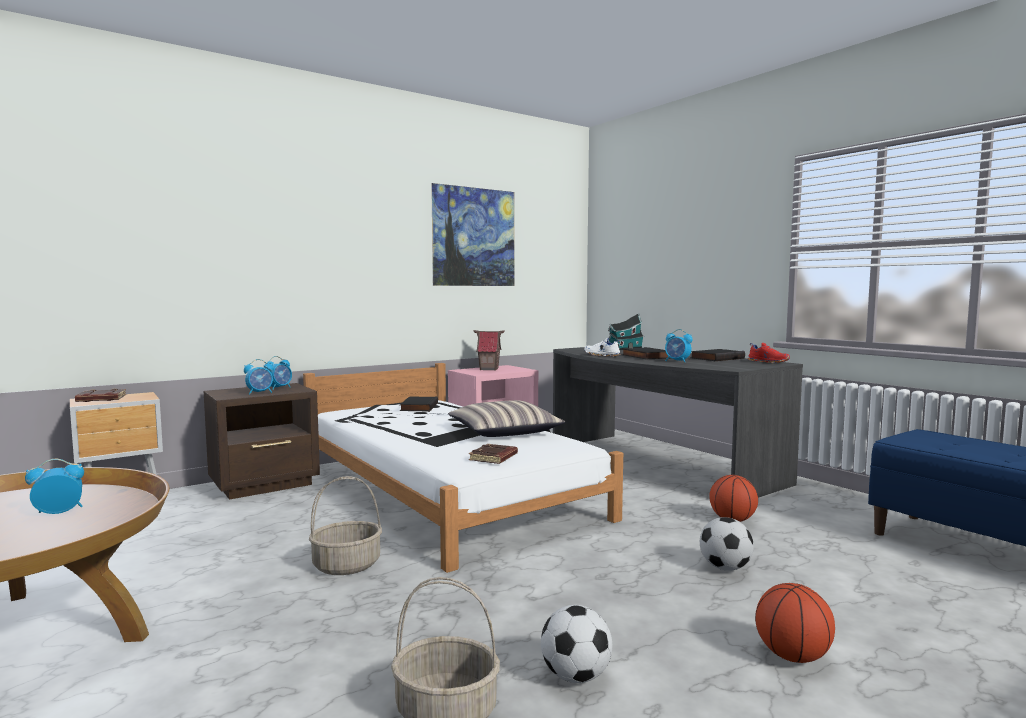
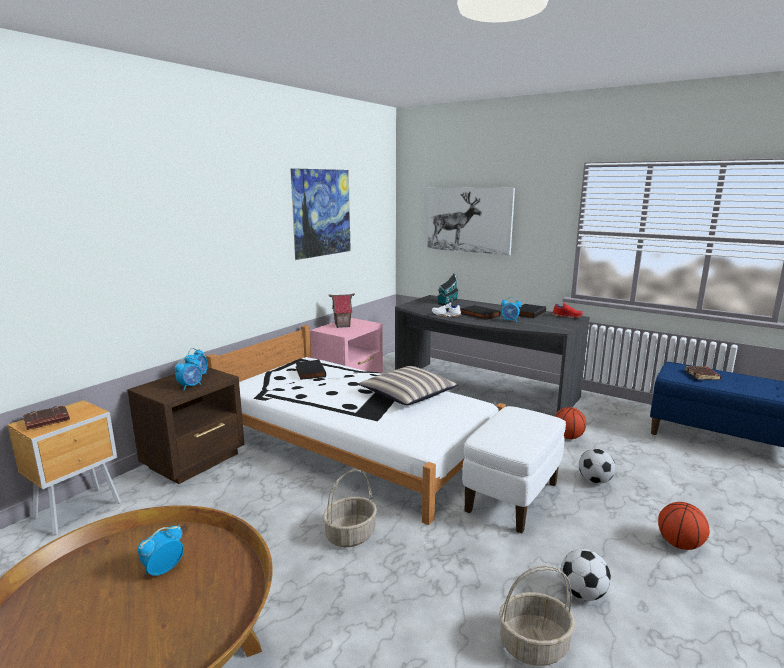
camera: 20 degrees left, 10 degrees up
(494, 458) = (434, 428): brown book -> brown book (702, 375)
(584, 565) = (512, 497): none -> white ottoman
(663, 249) = (469, 220): none -> picture

